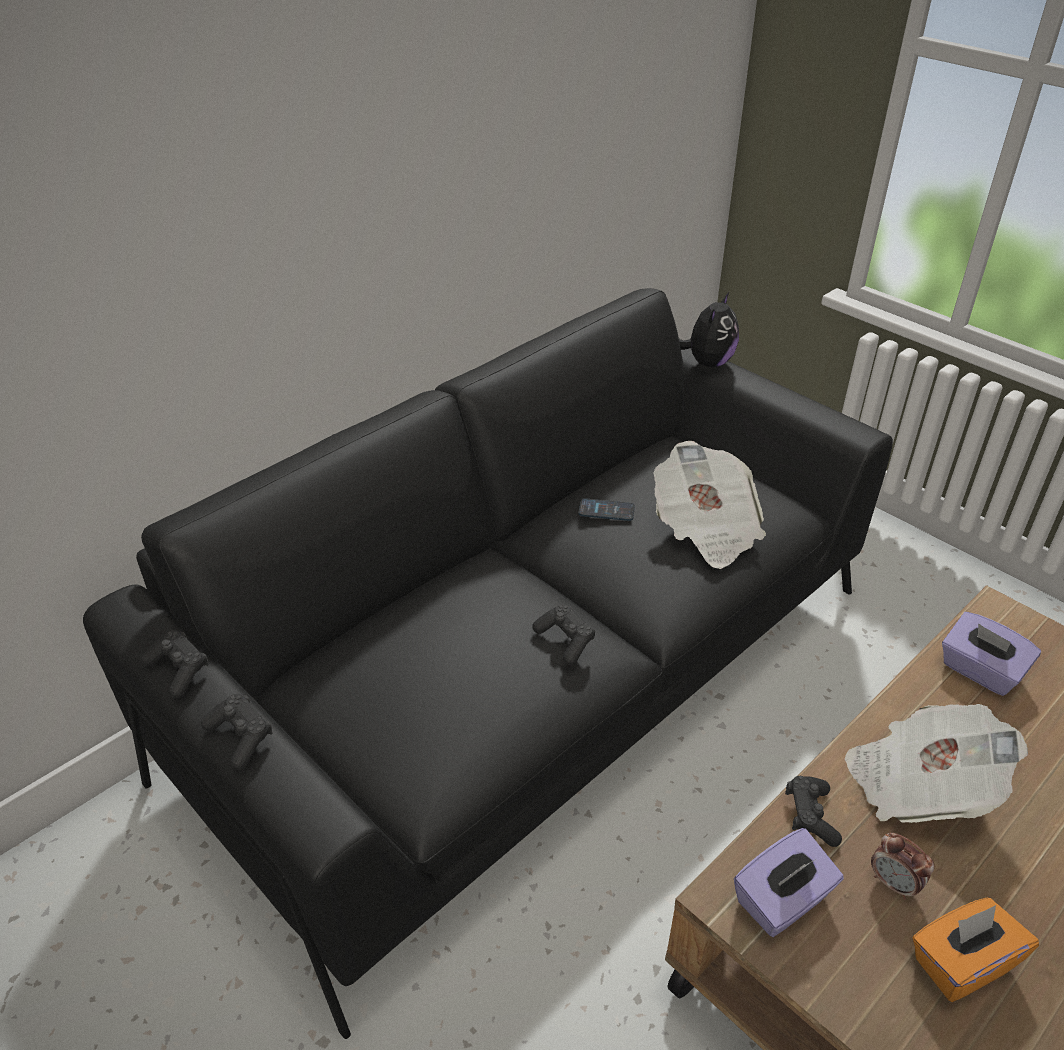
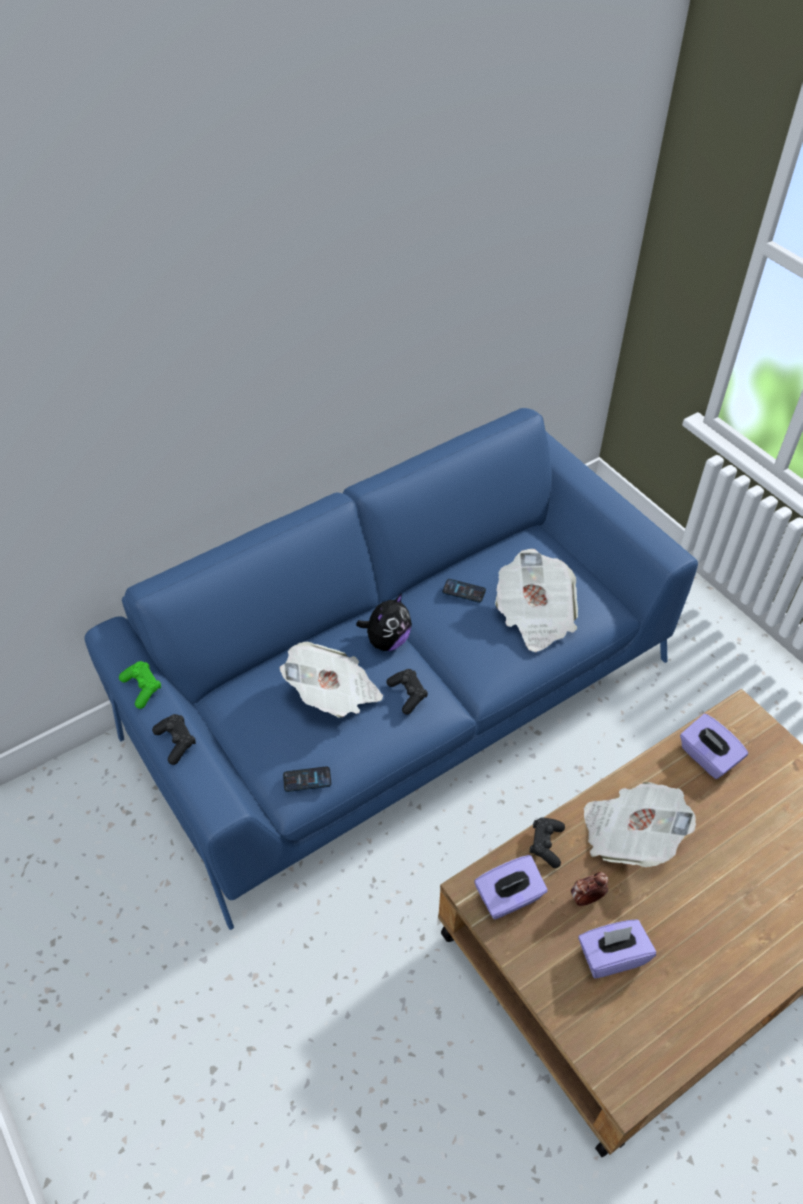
camera: 10 degrees right, 10 degrees up
(179, 671) = (142, 688): black game controller -> green game controller
(446, 773) = (307, 779): none -> phone
(462, 653) = (334, 694): none -> newspaper
(531, 678) = (401, 698): black sofa -> blue sofa
(707, 363) = (572, 471): plush toy -> plush toy (387, 640)
(893, 884) = (586, 899): alarm clock -> alarm clock turned 105 degrees clockwise
(961, 963) = (611, 956): orange tissue box -> purple tissue box

